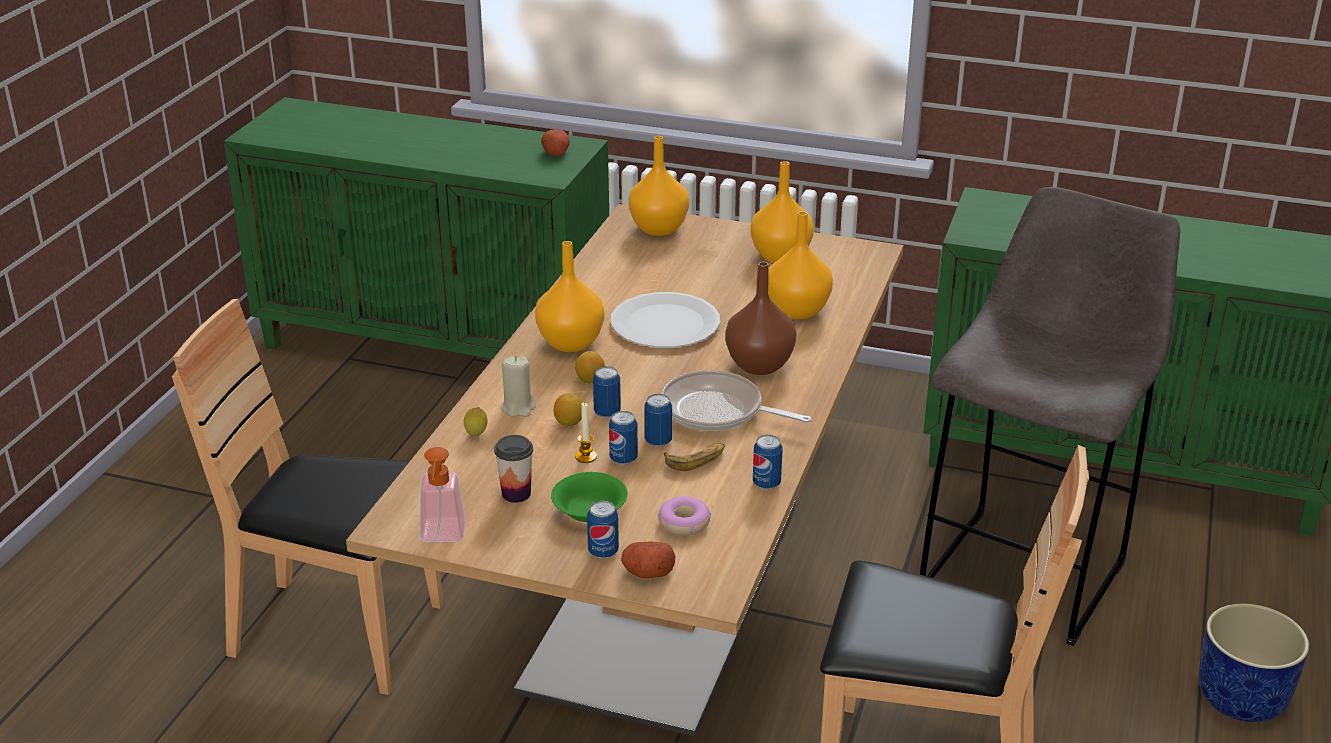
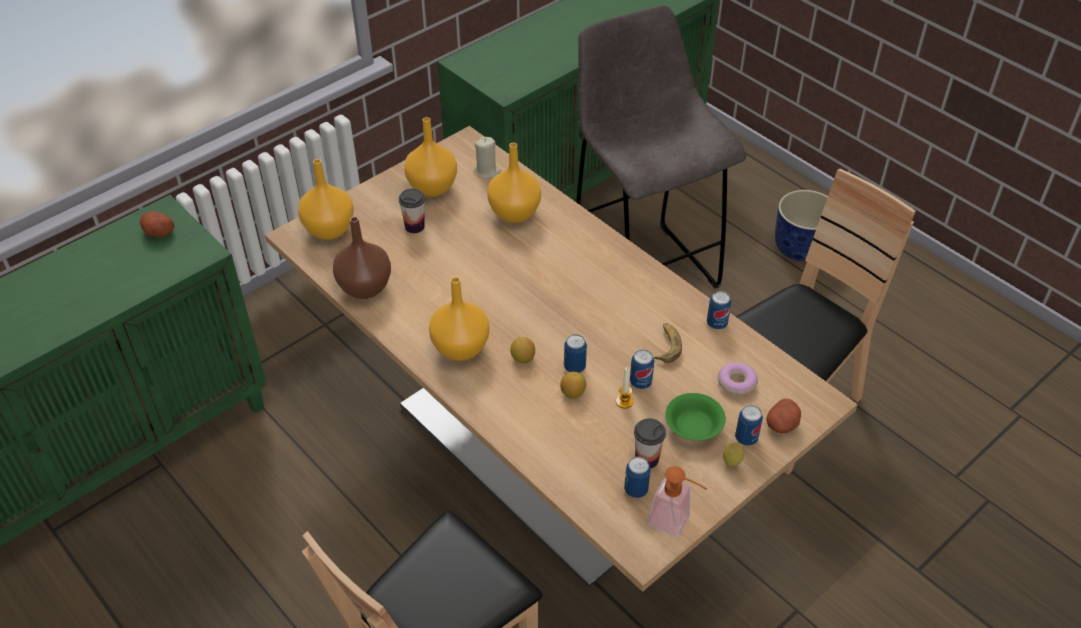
camera: 60 degrees left, 15 degrees up
(476, 435) = (553, 453): lemon -> lemon (731, 463)
(518, 407) = (531, 414): beige candle -> beige candle (487, 171)
(658, 441) = (630, 355): can -> can (636, 490)
(665, 323) = (476, 286): white plate -> none
(713, 266) = (414, 226): none -> cup
(717, 411) = (614, 309): frying pan -> none
(760, 366) = (572, 264): brown vase -> brown vase (366, 288)

